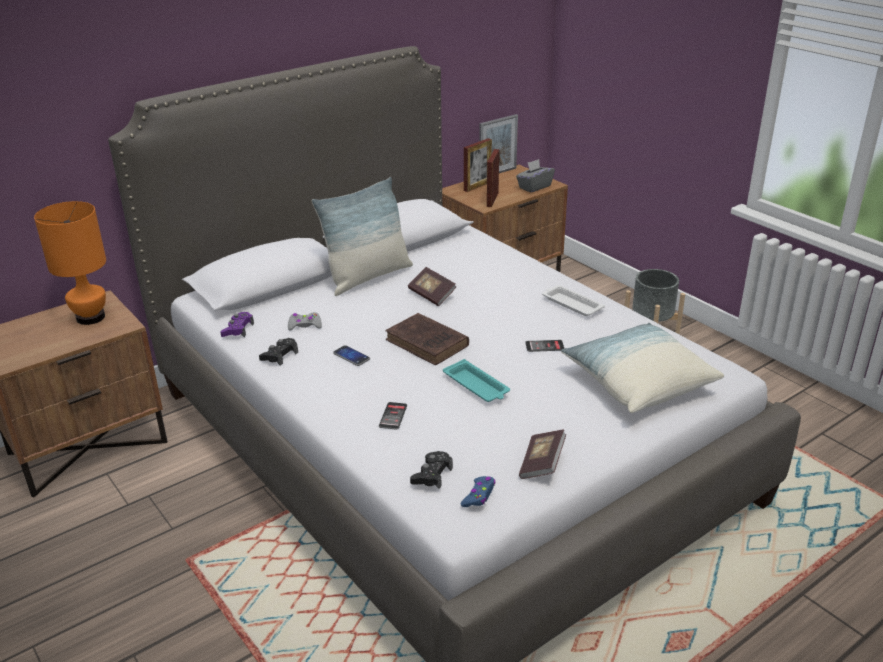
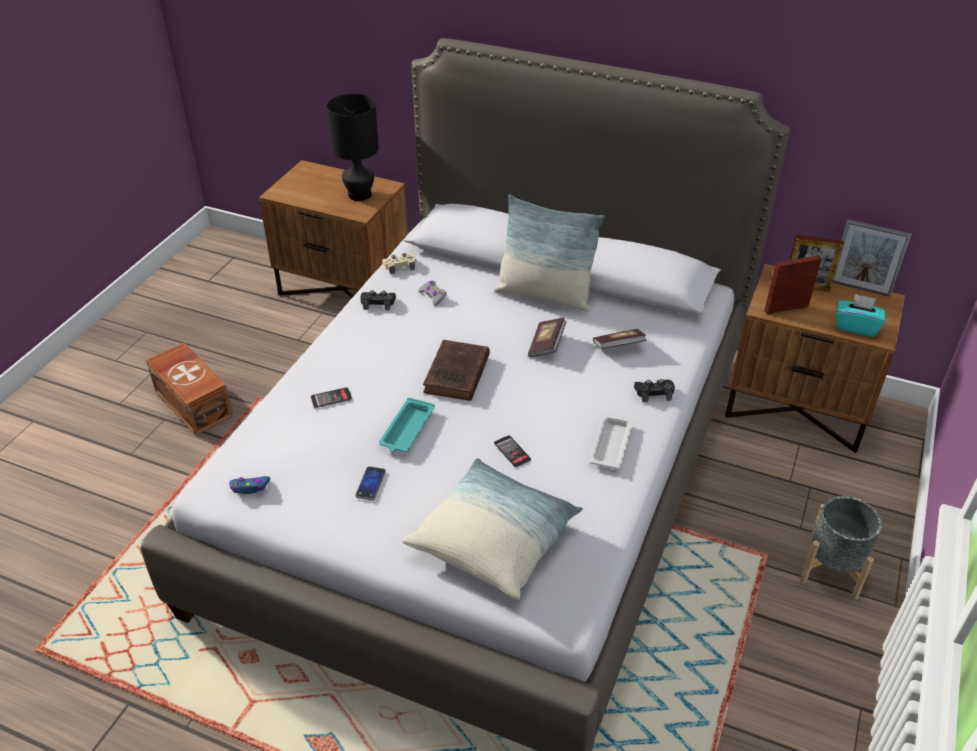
camera: 60 degrees right, 10 degrees up
(90, 317) = (359, 194): orange table lamp -> black table lamp
(133, 618) = (194, 402): none -> brown storage box
(238, 329) = (400, 266): purple game controller -> beige game controller
(351, 356) = (403, 340): phone -> phone (370, 484)
(432, 475) = (261, 450): black game controller -> black game controller (654, 393)
(534, 187) = (856, 327): grey tissue box -> turquoise tissue box
(542, 464) = (315, 512): book -> book (618, 347)

